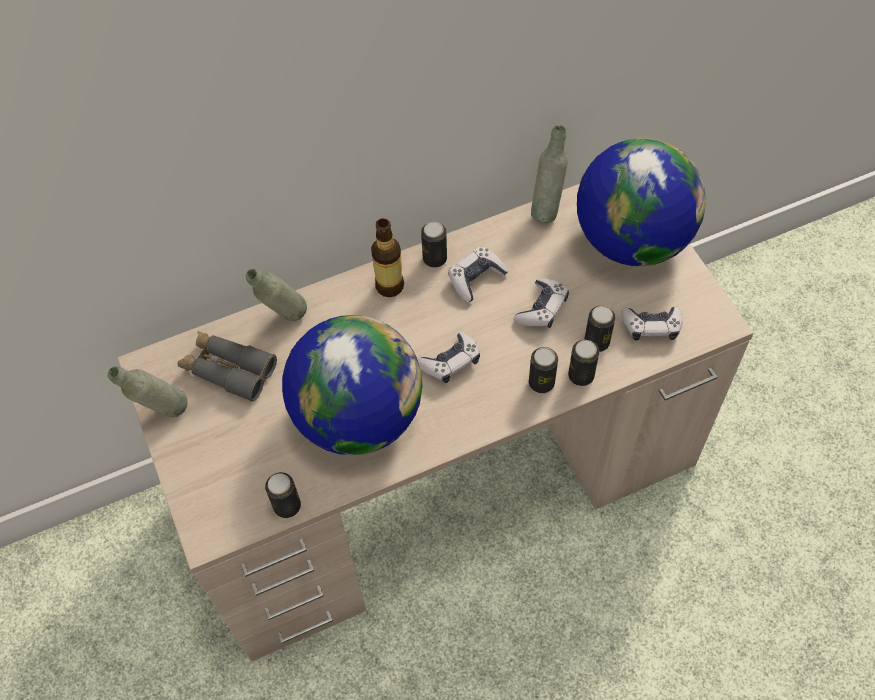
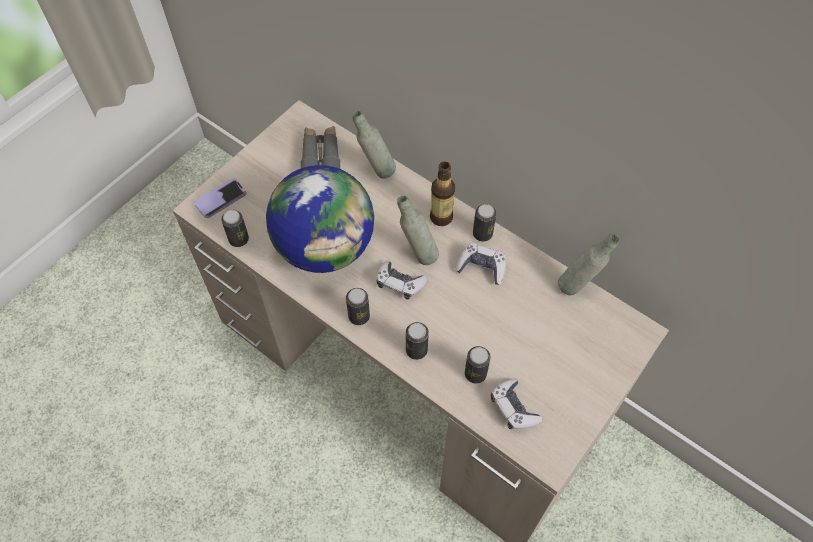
camera: 60 degrees right, 0 degrees up
(163, 414) = (270, 143): grey bottle -> grey bottle (417, 255)
(212, 504) = (221, 199): none -> phone
(542, 309) = (482, 323): game controller -> none
(581, 375) = (438, 375): can -> can (359, 316)
(631, 240) = (589, 360): globe -> none

